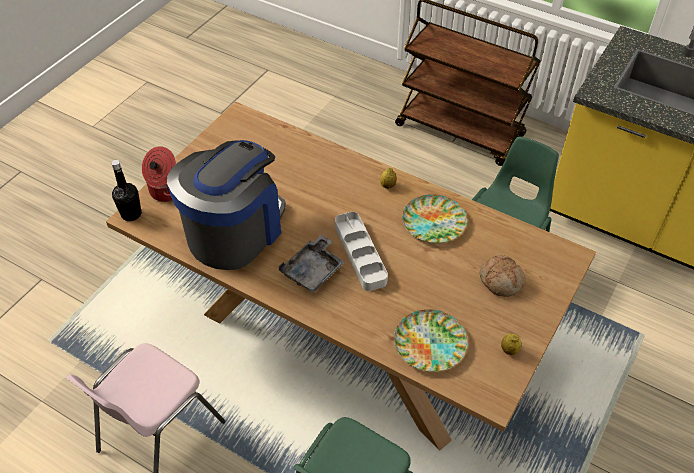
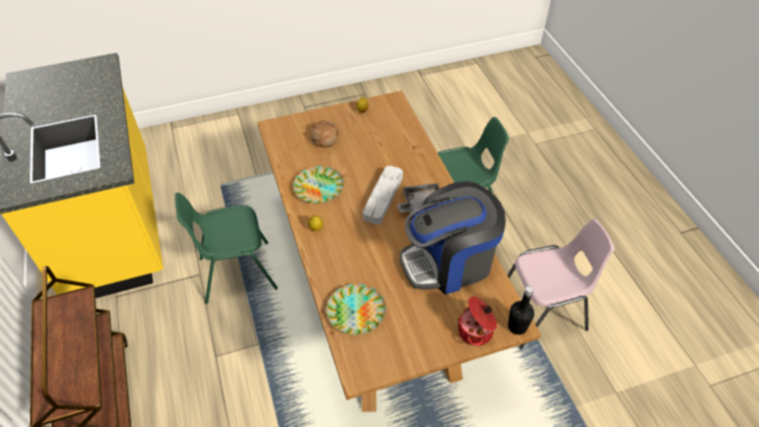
camera: 140 degrees left, 0 degrees up
(430, 343) = (396, 134): plate -> plate (355, 311)

